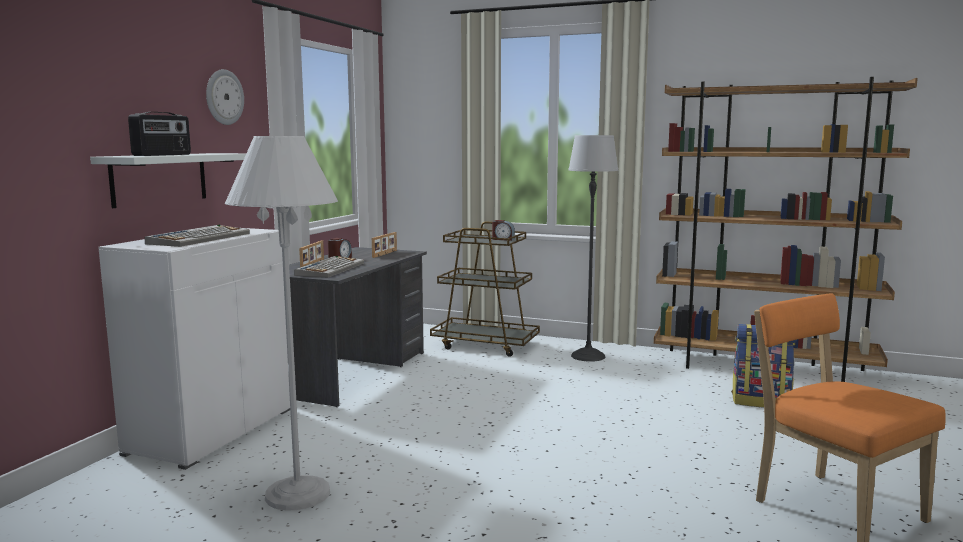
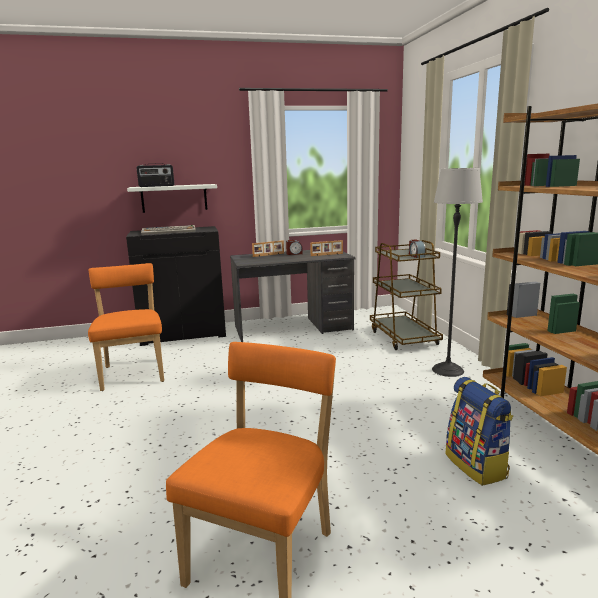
camera: 55 degrees right, 5 degrees up
(212, 430) = (184, 334): white cabinet -> black cabinet
(224, 97) = (224, 150): wall clock -> none
(297, 494) = (133, 372): white floor lamp -> orange chair
(330, 269) = (264, 258): keyboard -> none

